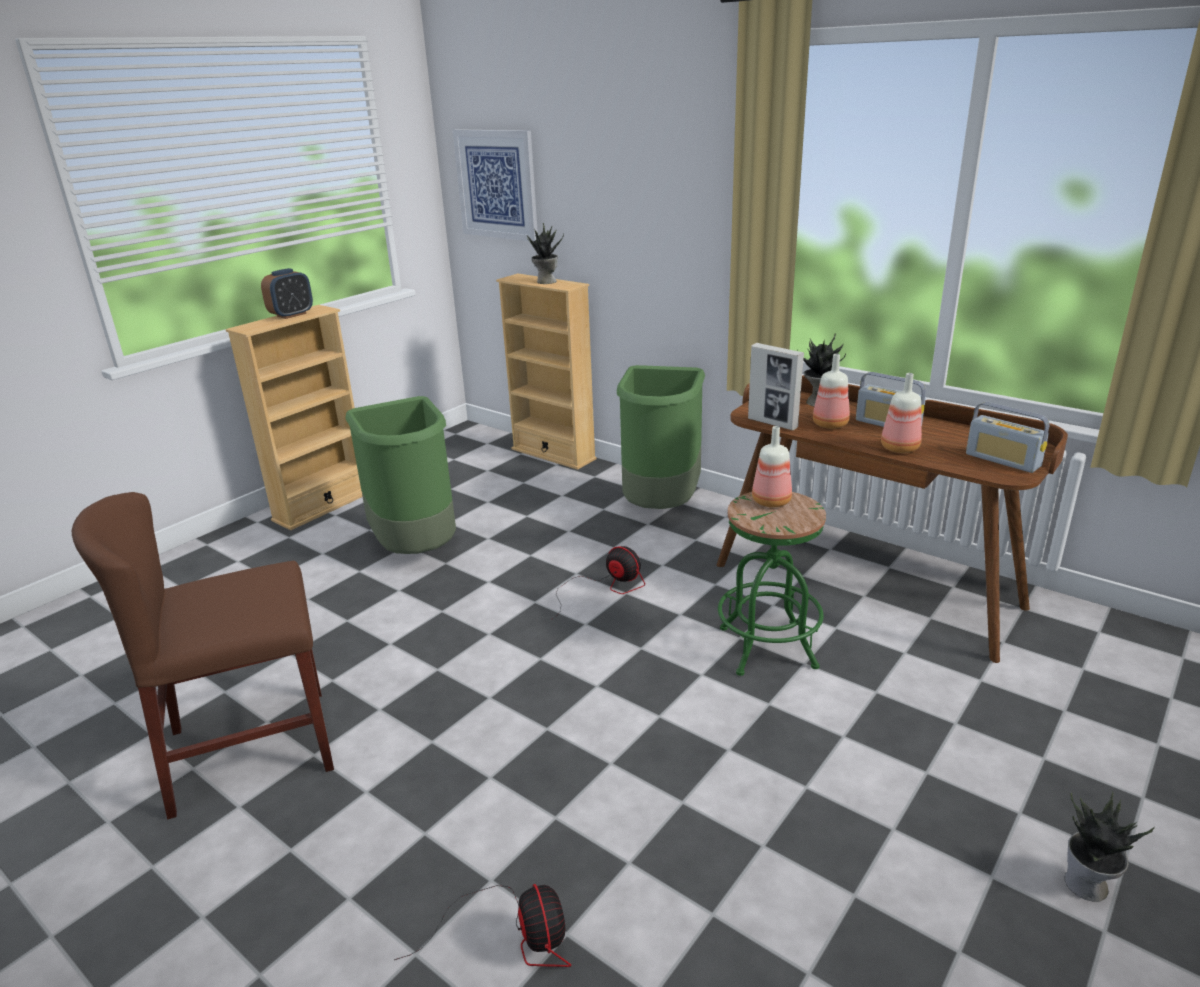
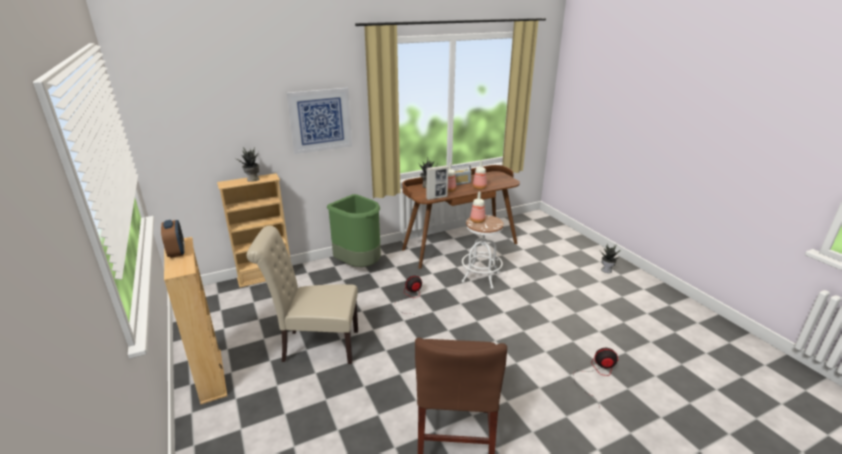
camera: 65 degrees left, 0 degrees up
(418, 549) = (315, 346): green trash can -> beige chair
(496, 184) = (190, 131): picture -> picture (320, 120)
(767, 647) = (481, 277): green stool -> white stool
(1003, 460) = (501, 179): radio -> none

